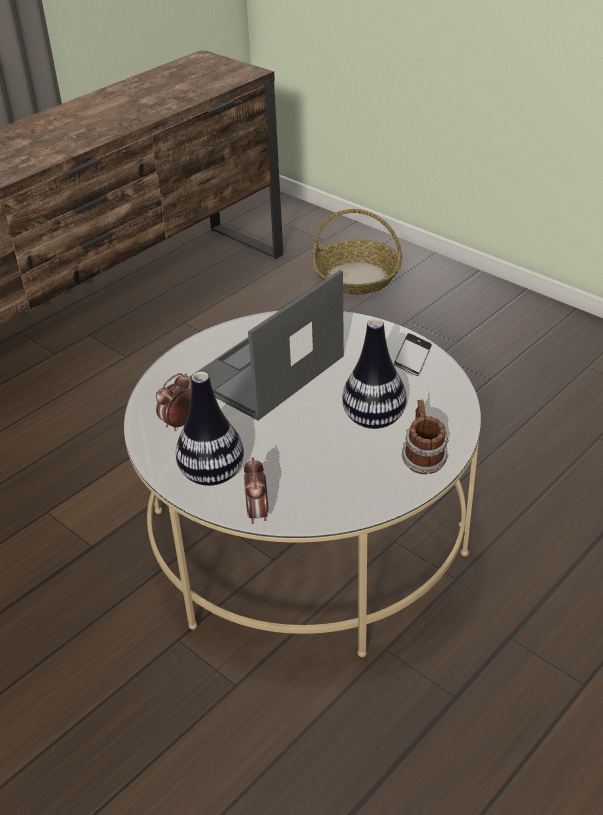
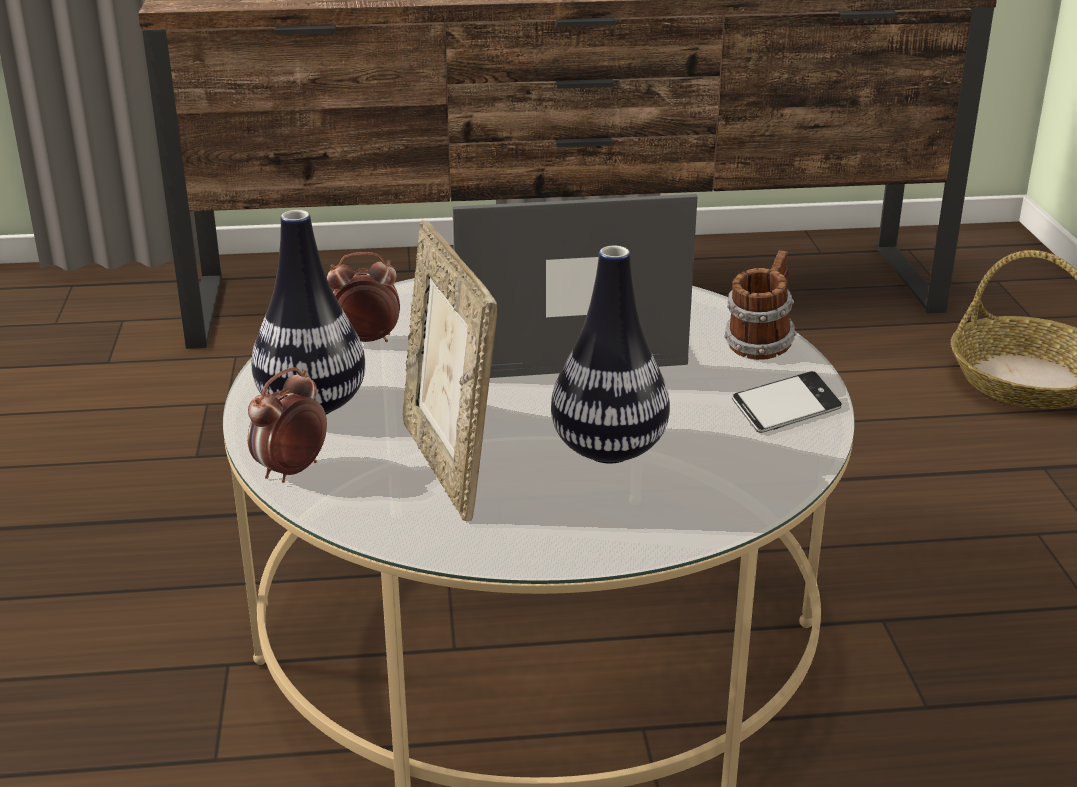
camera: 40 degrees right, 10 degrees down
(322, 467) = (449, 466): none -> picture frame
(422, 460) = (597, 529): mug -> mug (759, 345)

